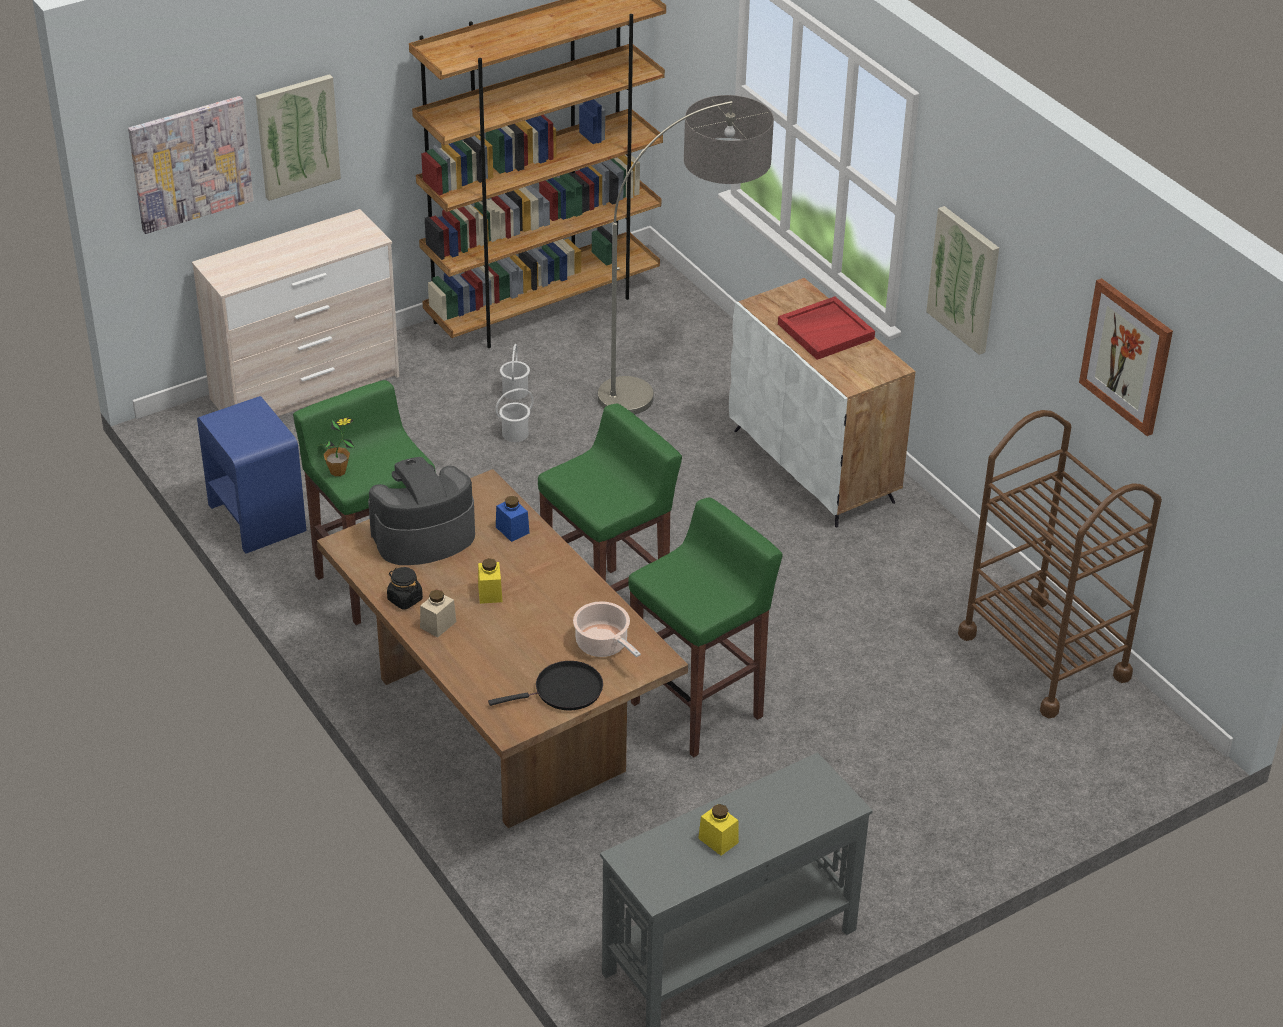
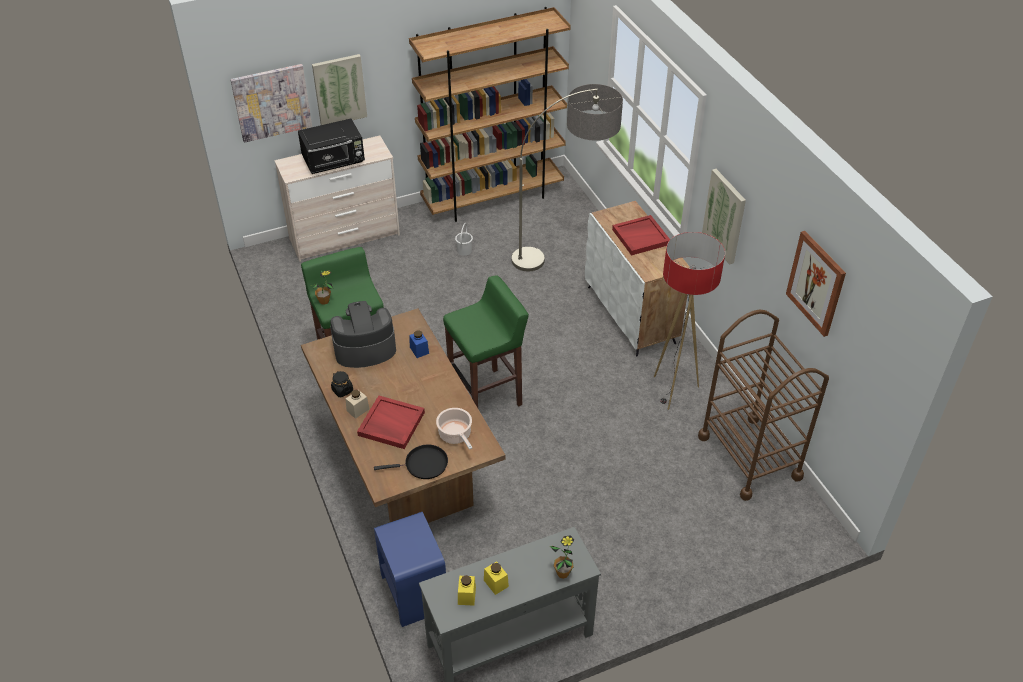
camera: 10 degrees right, 5 degrees up
(256, 517) = (296, 315): blue nightstand -> blue nightstand (414, 591)
(295, 256) = (334, 162): none -> black microwave
(490, 593) = (395, 391): yellow jar -> yellow jar (466, 596)
(496, 640) = (390, 424): none -> red tray
(514, 433) = (458, 276): white bucket -> none
(698, 709) = (527, 469): green stool -> none
(816, 816) = (563, 573): none -> potted plant
(905, 573) = (673, 391): none -> floor lamp

